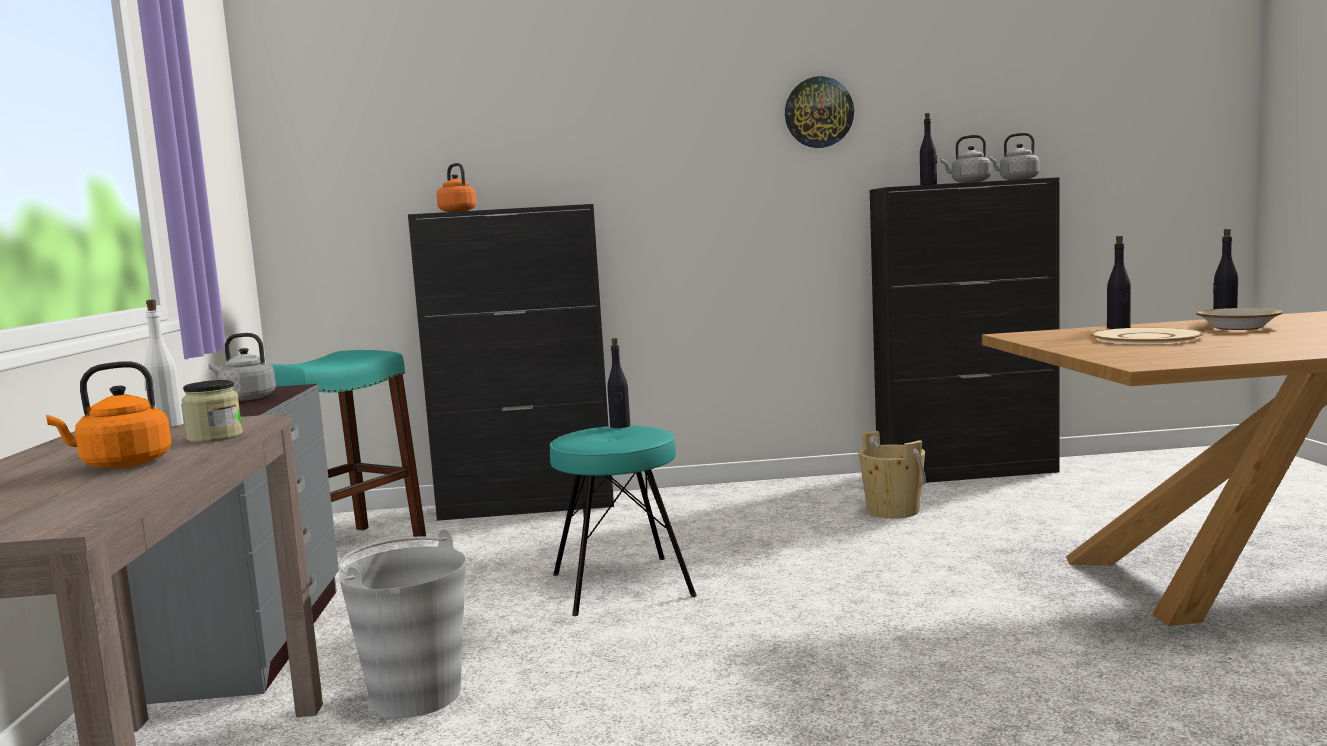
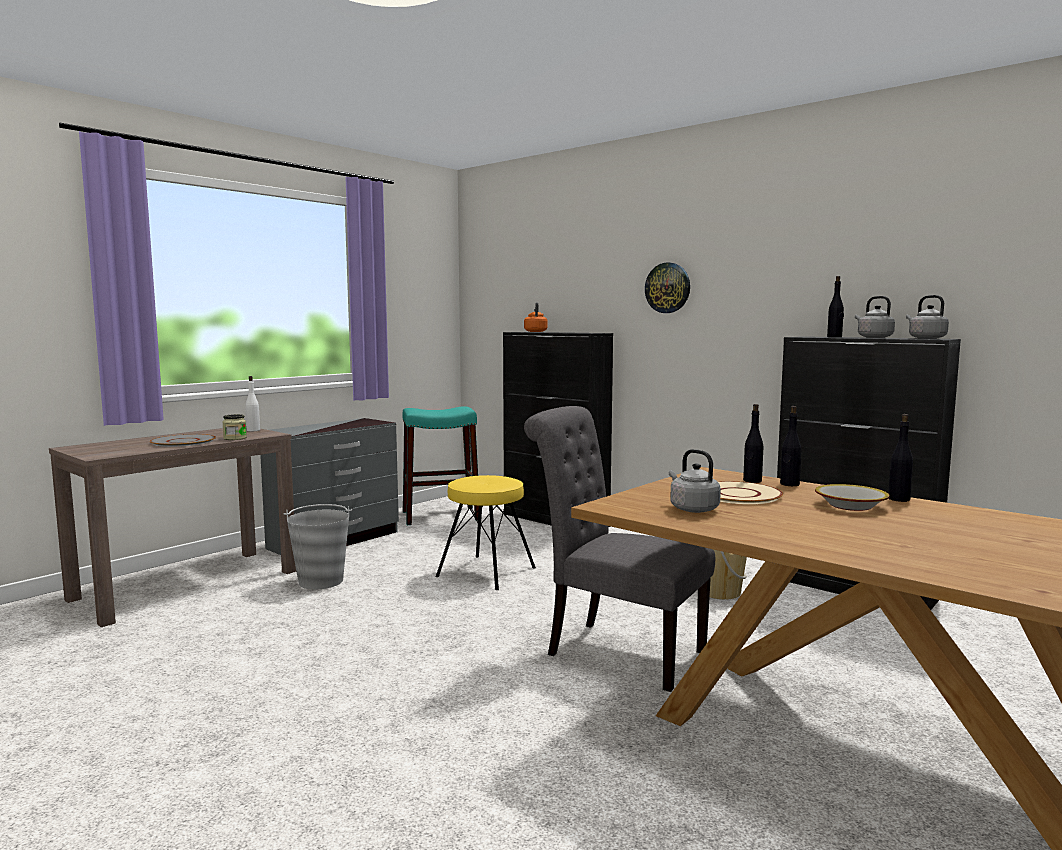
camera: 45 degrees right, 0 degrees up
(121, 464) = (182, 442): orange kettle -> grey plate
(245, 398) = (349, 424): grey kettle -> grey kettle (692, 509)
(620, 426) = (506, 478): black bottle -> black bottle (752, 481)
(622, 584) = (487, 572): turquoise stool -> yellow stool
(818, 112) = (768, 272): wall clock -> wall clock (668, 288)
(980, 594) = (616, 651): none -> grey chair

